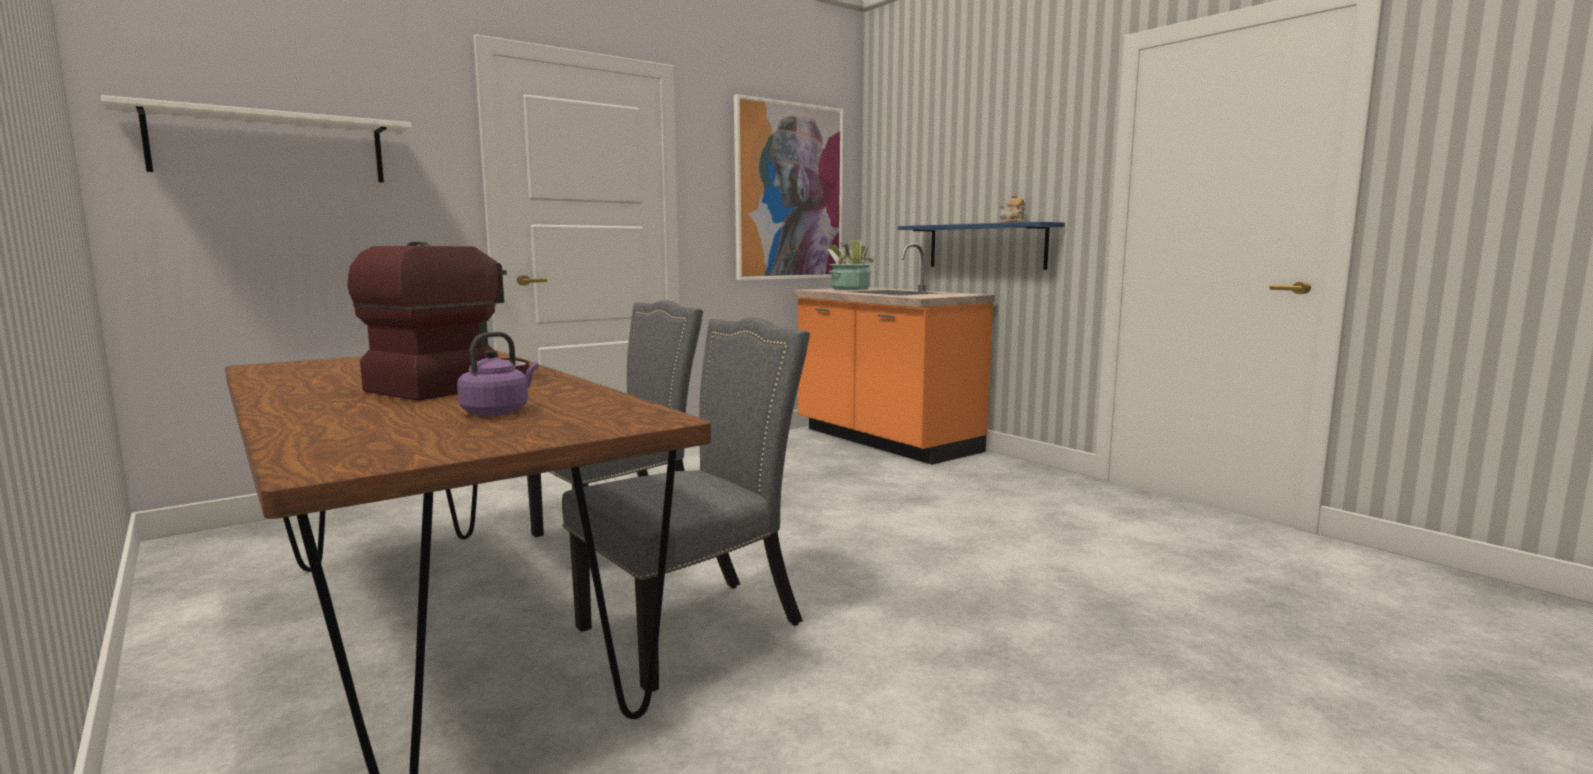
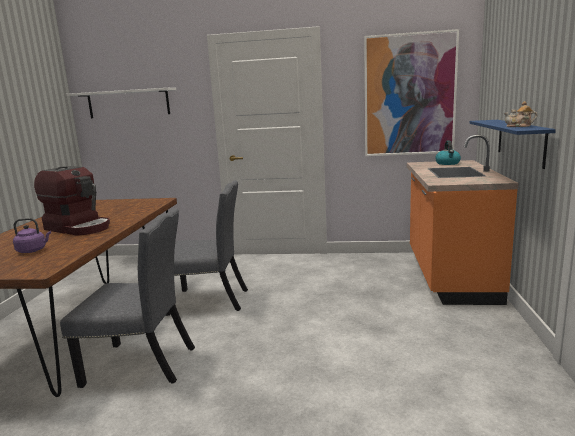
camera: 45 degrees right, 5 degrees up
(451, 385) = (79, 227): coffee machine -> coffee machine turned 45 degrees clockwise
(850, 289) = (448, 163): potted plant -> kettle

